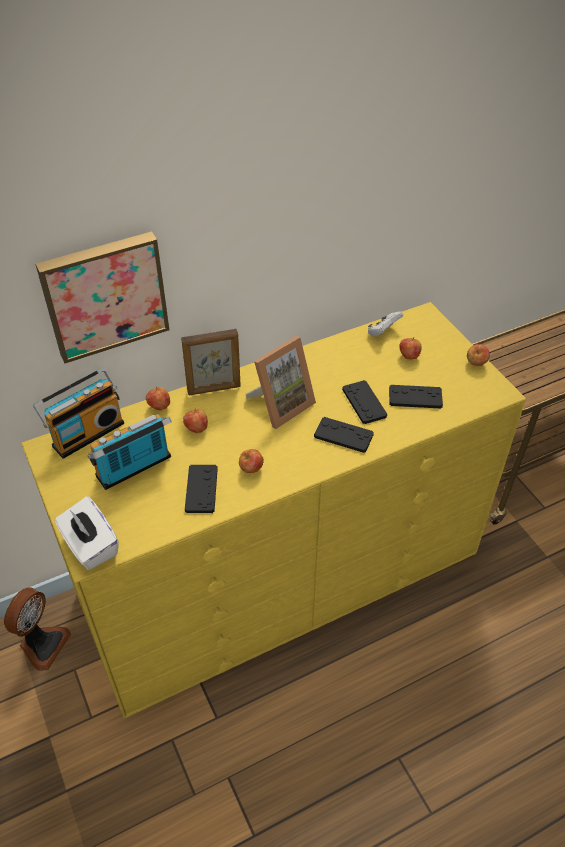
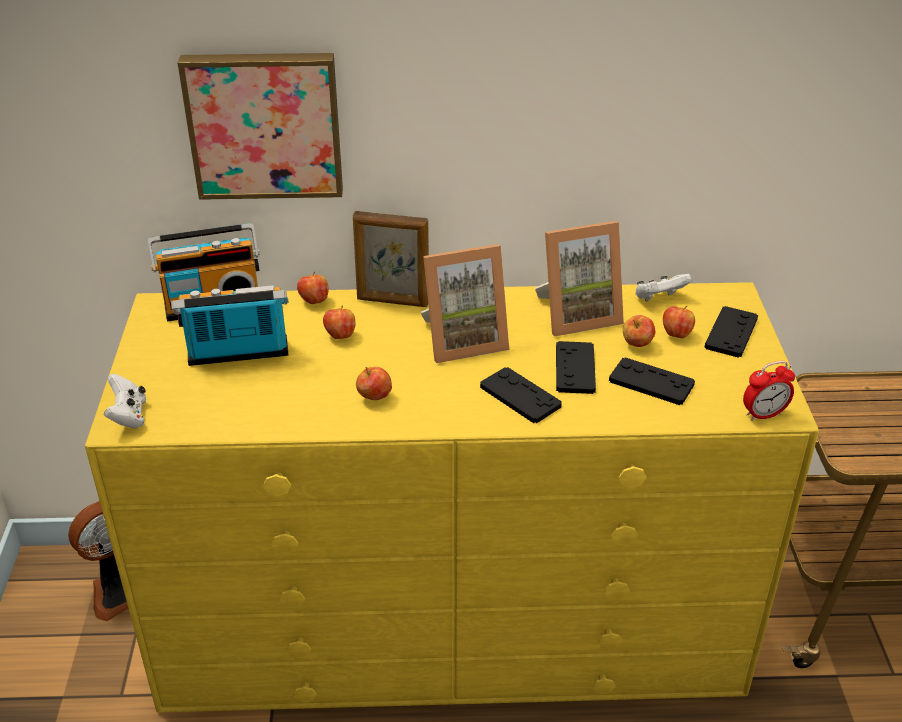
camera: 25 degrees right, 10 degrees down
(90, 546) = (129, 416): white tissue box -> white game controller
(201, 489) = (298, 399): black game controller -> black game controller (731, 333)
(340, 361) = (577, 315): none -> picture frame
(476, 363) = (769, 368): apple -> apple (637, 345)
(491, 398) = (763, 414): none -> alarm clock

